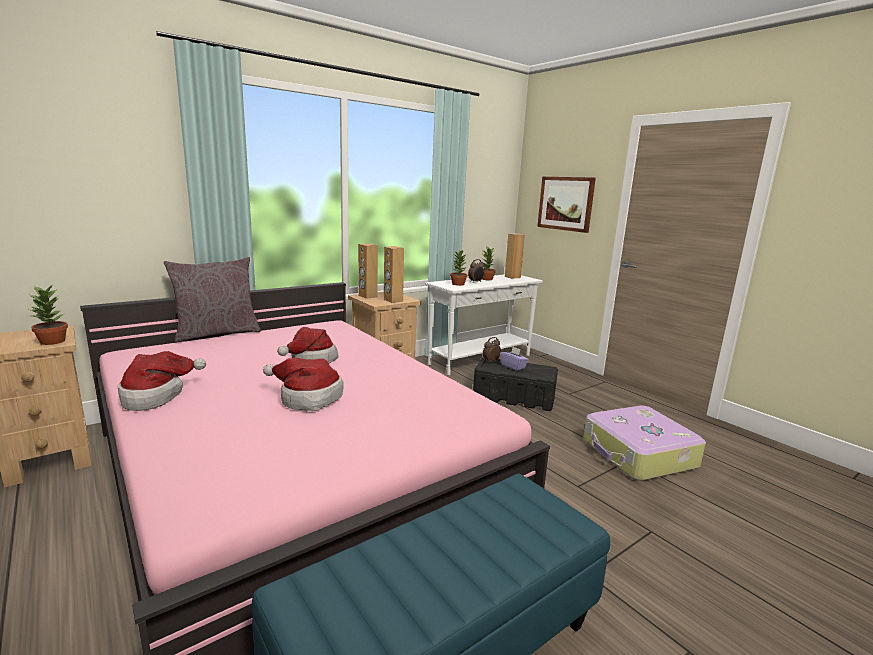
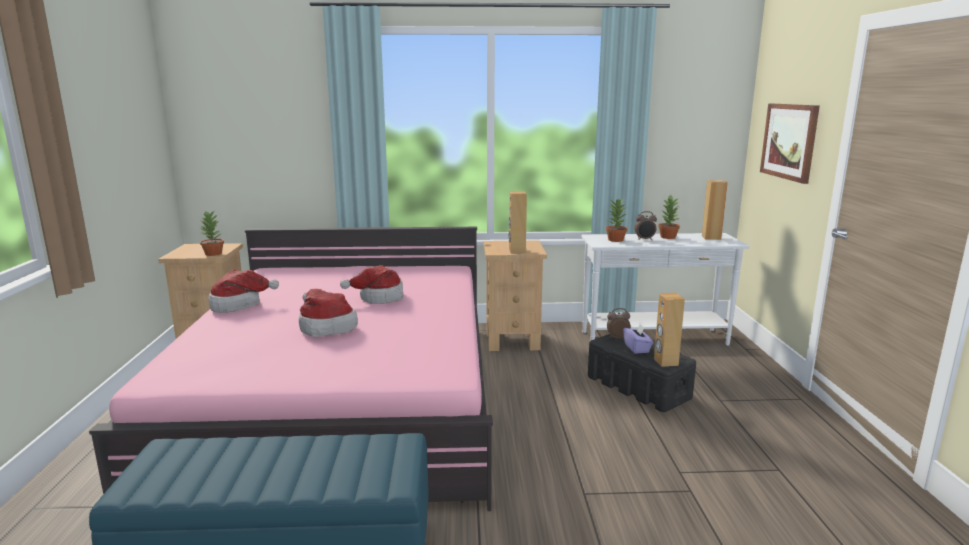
camera: 35 degrees right, 0 degrees up
(217, 333) = (347, 264): grey pillow -> none
(367, 296) = (499, 244): brown speaker -> brown speaker (665, 362)
(638, 454) = (713, 490): suitcase -> none

